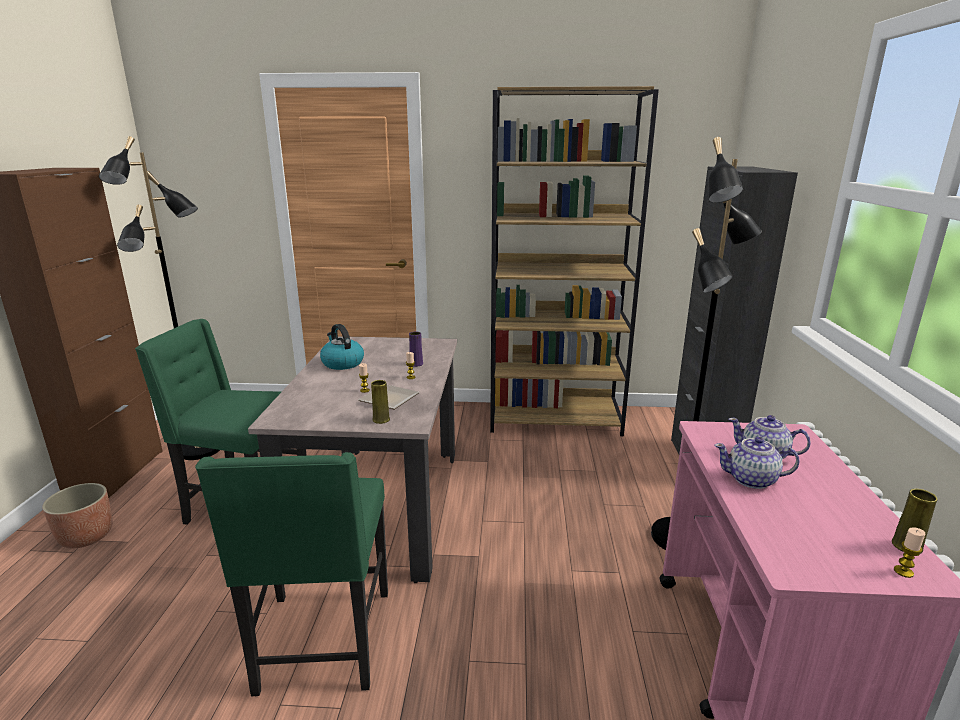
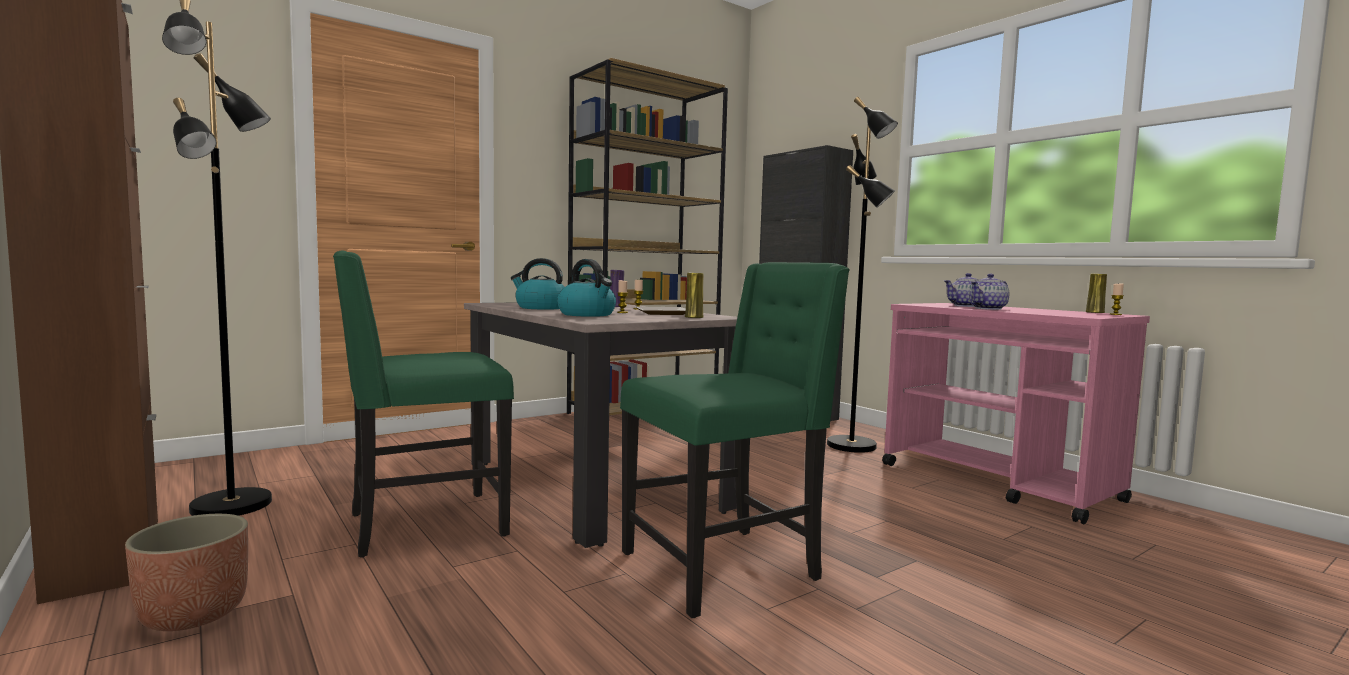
camera: 40 degrees left, 15 degrees down
(320, 395) = (587, 314): none -> kettle
(323, 643) = (723, 567): green chair -> green chair turned 75 degrees counterclockwise

